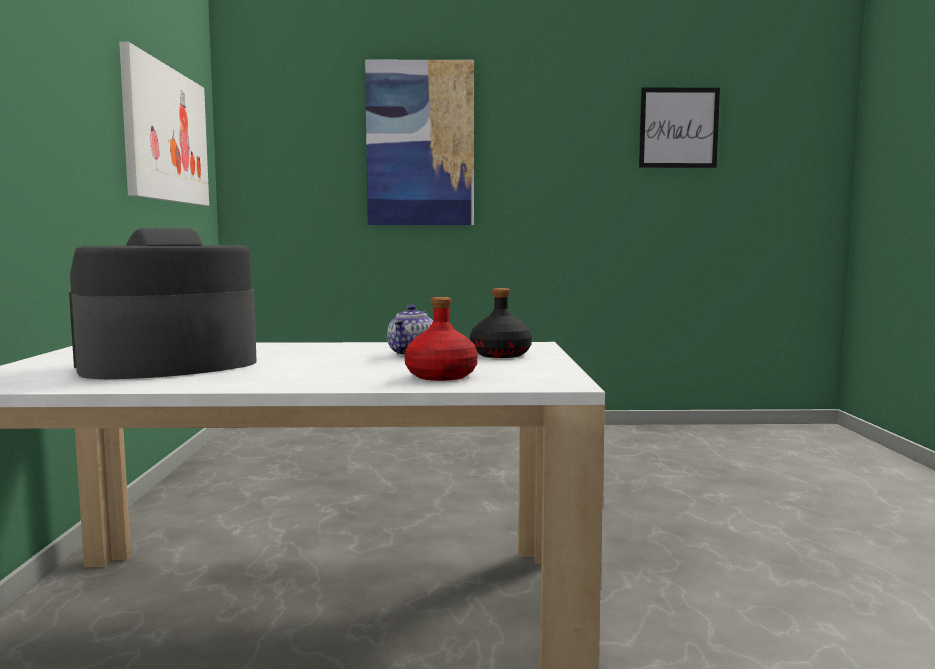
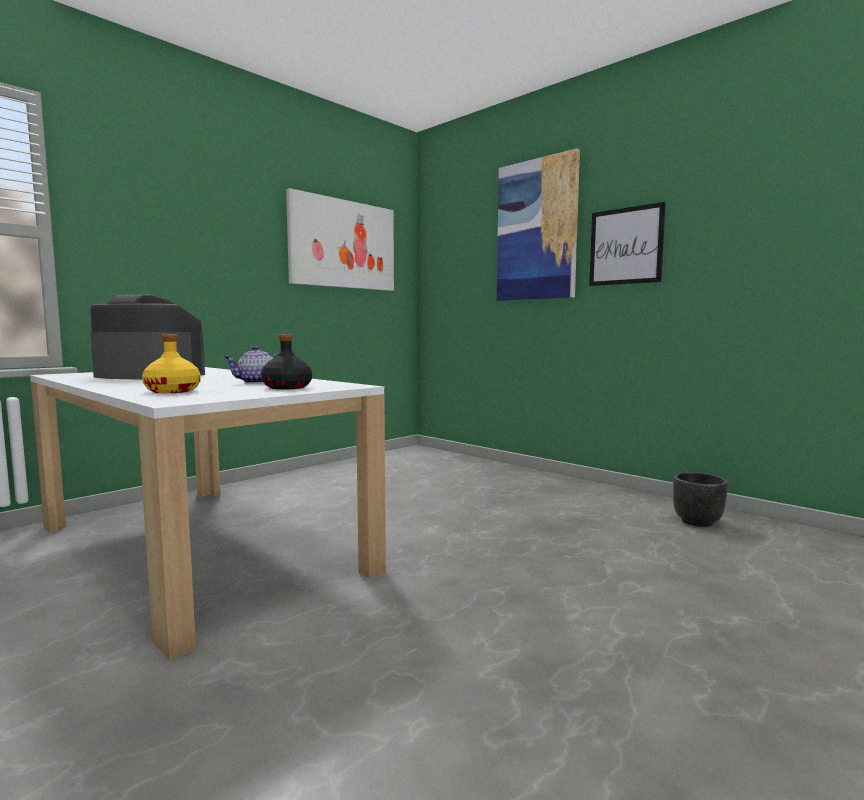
camera: 45 degrees right, 0 degrees up
(440, 376) = (173, 391): red bottle -> yellow bottle
(643, 439) = (696, 522): none -> black planter
(678, 128) = (795, 173): picture -> picture (625, 246)

